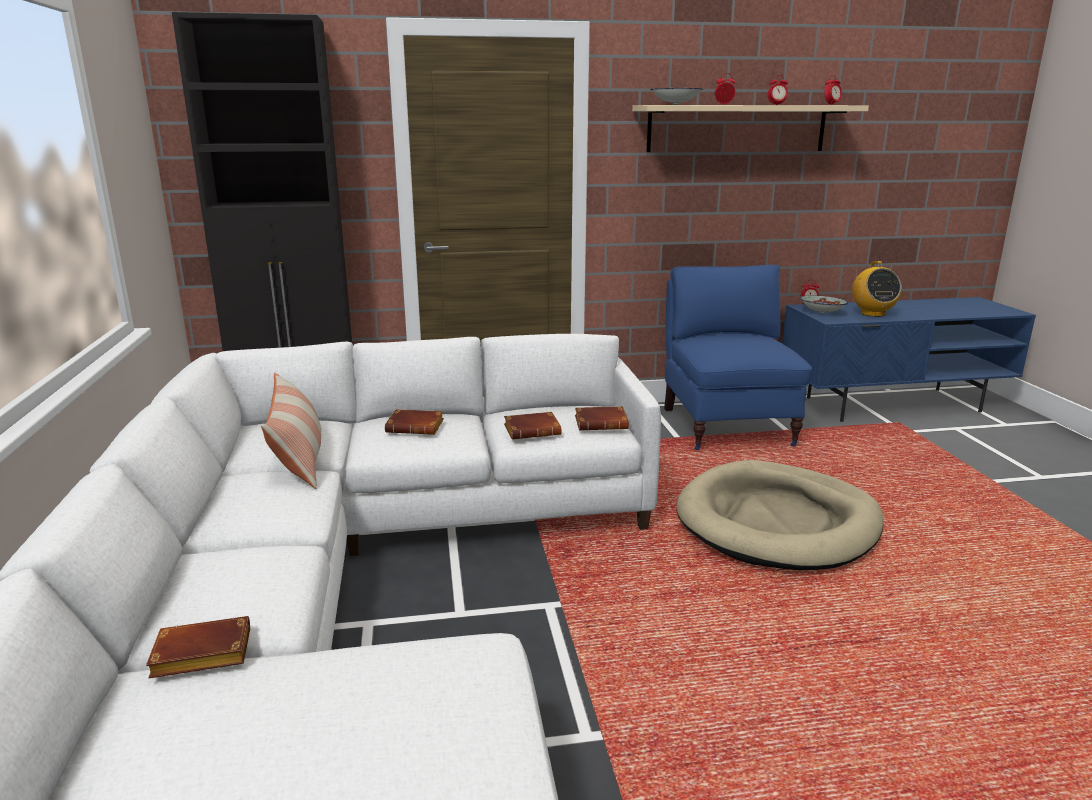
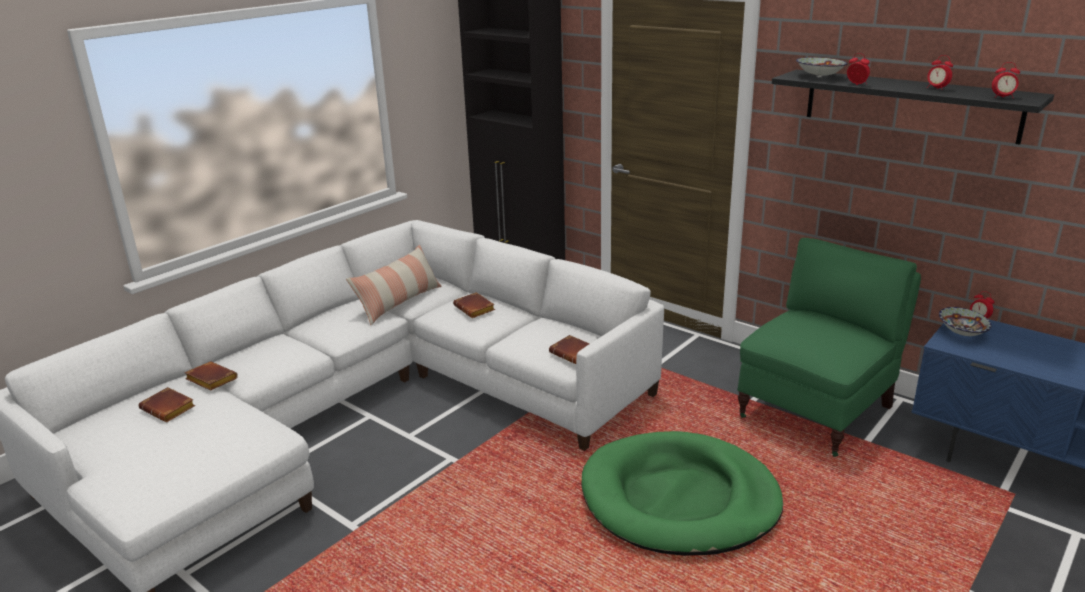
camera: 50 degrees right, 5 degrees up
(533, 430) = (527, 340): brown book -> brown book (170, 409)
(726, 426) = (818, 411): blue armchair -> green armchair
(737, 128) = (910, 105): beige shelf -> black shelf
(777, 522) = (679, 499): beige dog bed -> green dog bed
(872, 314) = (1020, 355): radio -> none

